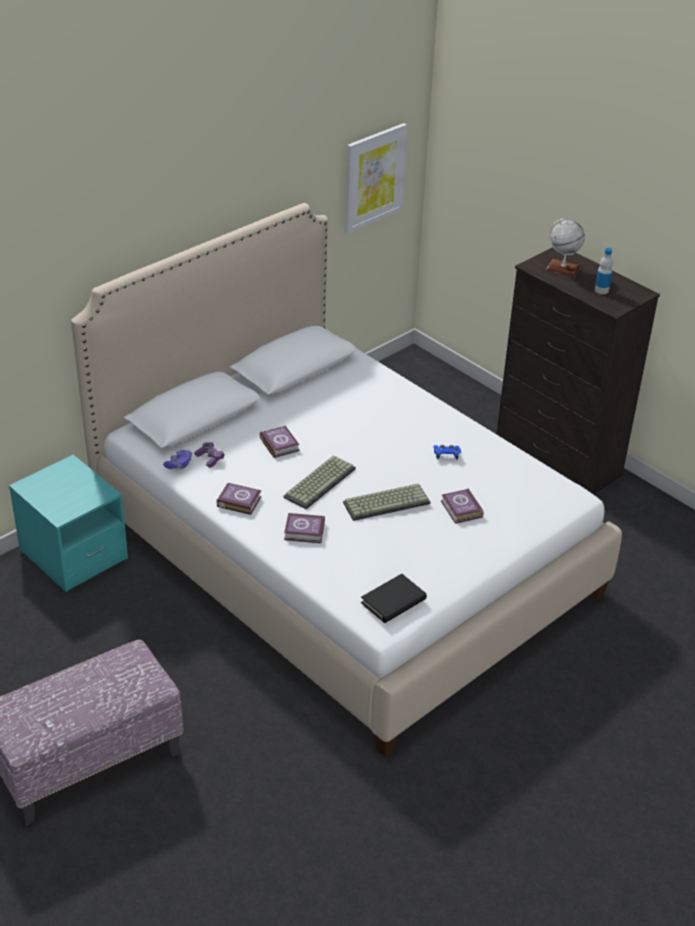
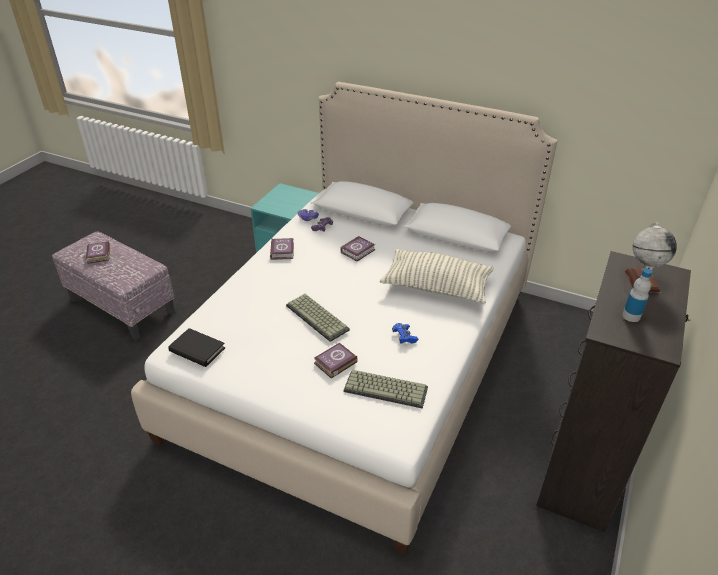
camera: 70 degrees right, 0 degrees up
(305, 532) = (262, 287): book -> book (98, 255)
(319, 482) = (324, 279): keyboard -> keyboard (387, 388)
(374, 177) = (639, 142): picture -> none
(379, 411) = (436, 287): none -> pillow

